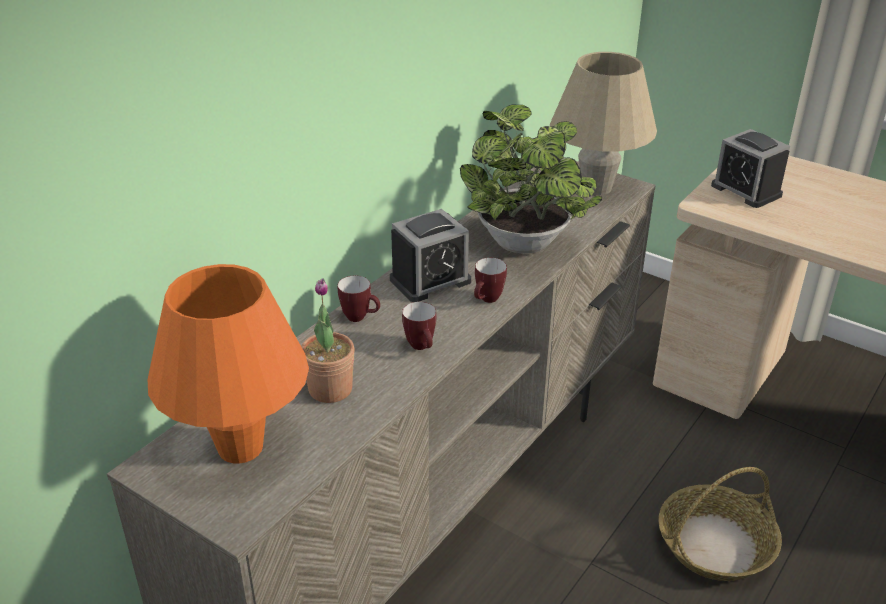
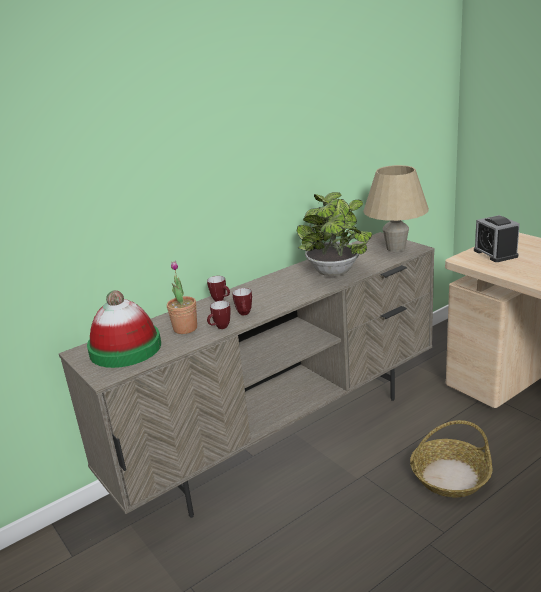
camera: 20 degrees right, 10 degrees down
(240, 448) = (125, 348): orange table lamp -> hat
(430, 280) = (269, 286): alarm clock -> none
(487, 301) = (295, 296): mug -> mug (220, 328)

